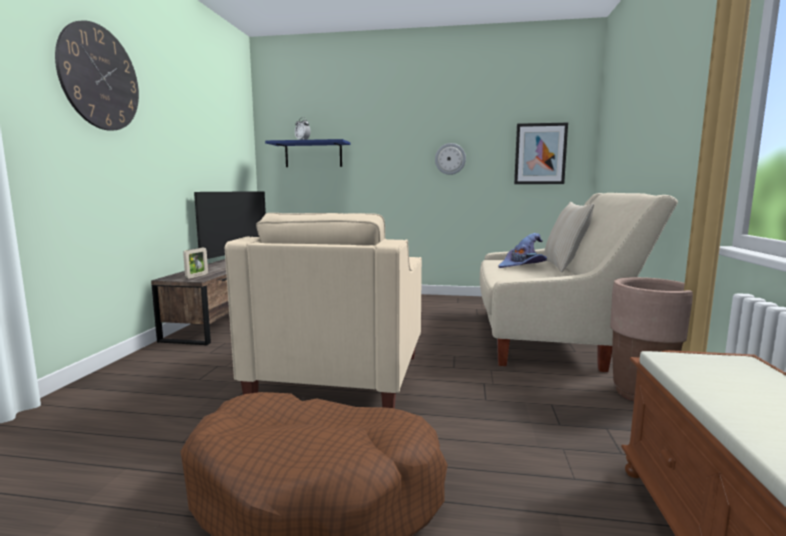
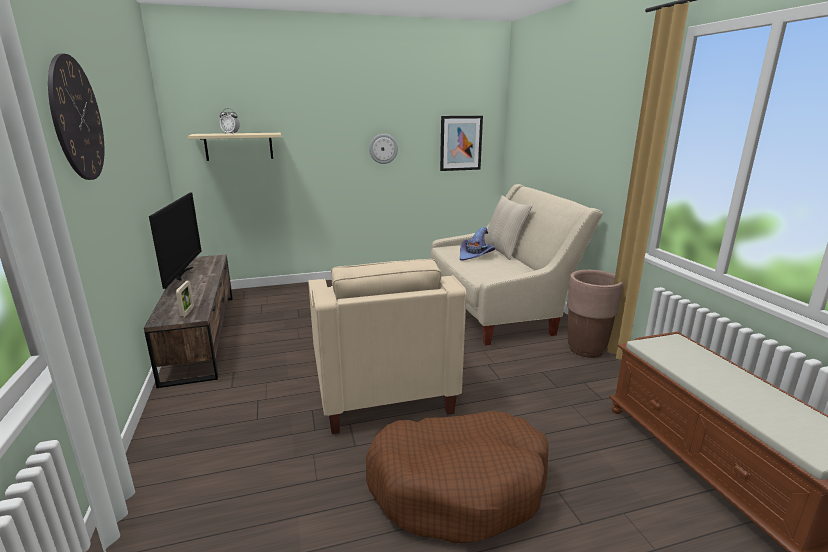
camera: 25 degrees left, 10 degrees up
(313, 154) = (239, 146): blue shelf -> beige shelf

